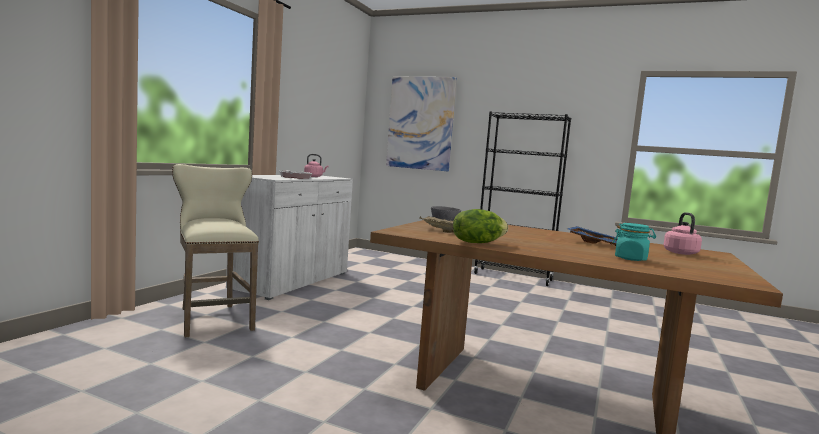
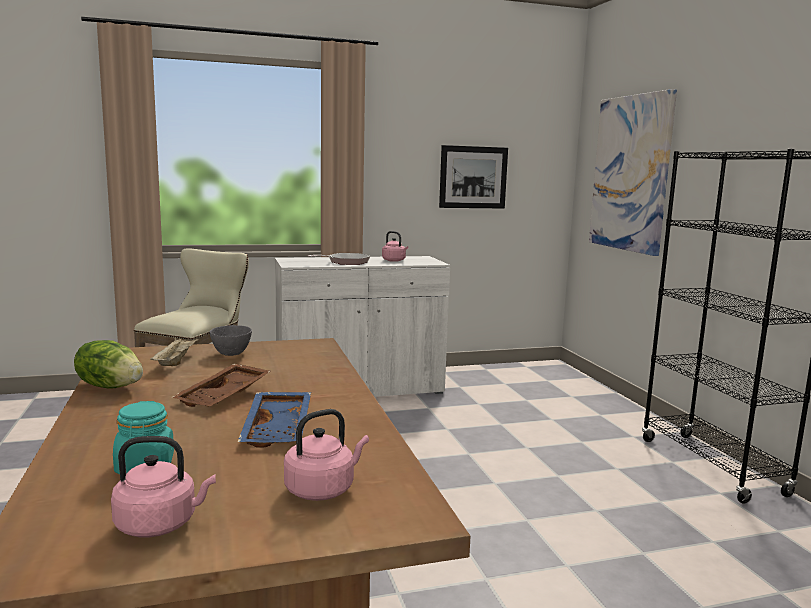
camera: 50 degrees right, 5 degrees up
(324, 118) = (473, 177): none -> picture
(531, 238) = (224, 396): none -> brown tray
(706, 267) = (160, 524): none -> pink kettle

